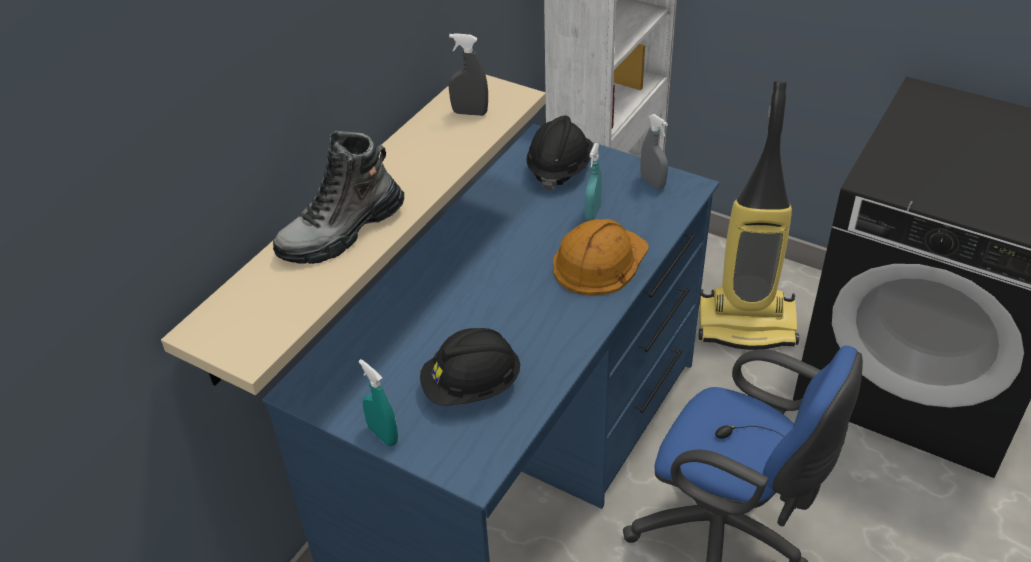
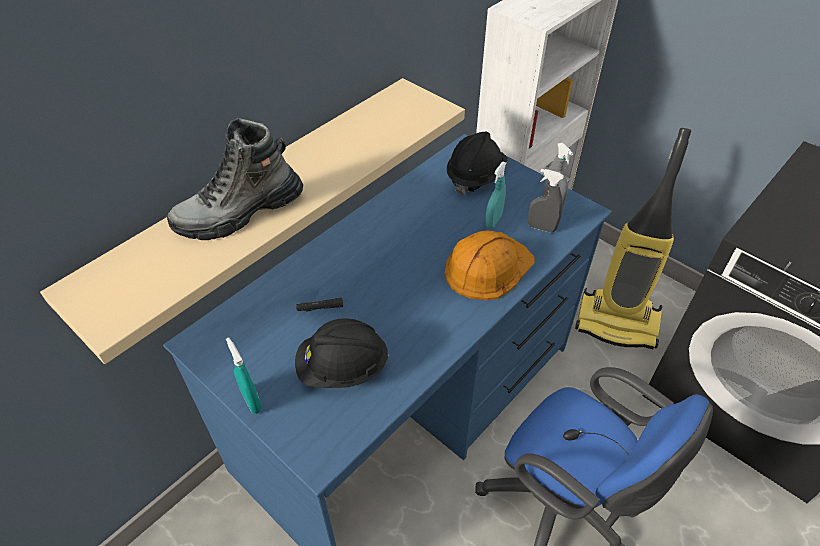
camera: 10 degrees right, 5 degrees up
(427, 332) = (320, 308): none -> black flashlight
(470, 113) = (391, 118): grey spray bottle -> grey spray bottle (541, 228)

